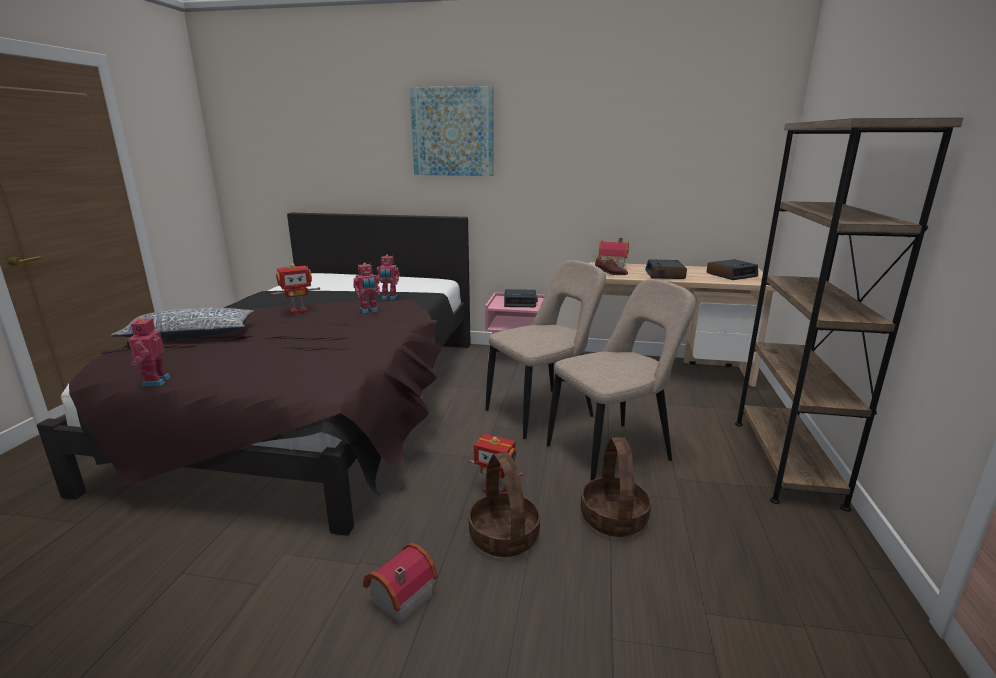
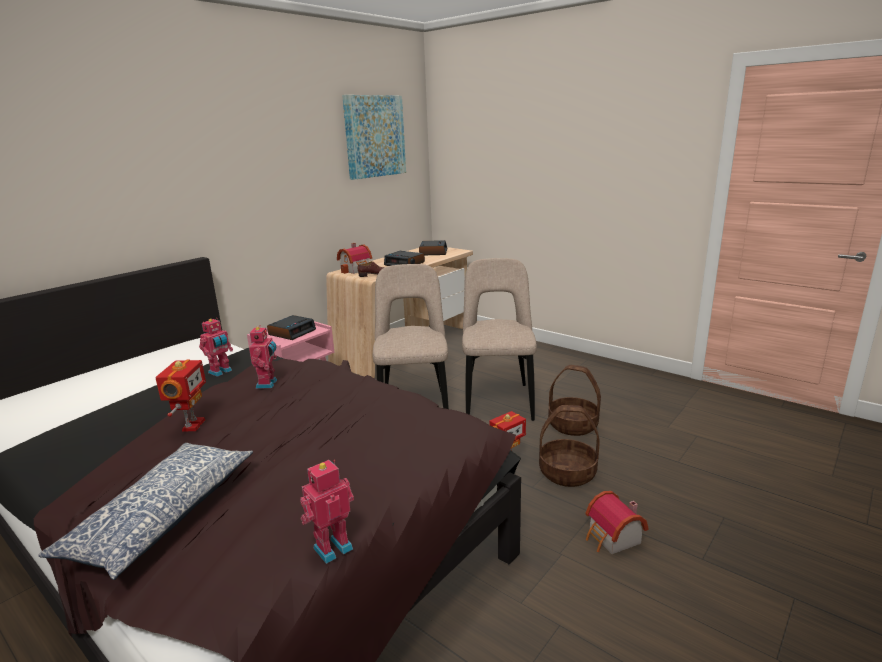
camera: 60 degrees left, 0 degrees up
(154, 381) = (331, 547): toy robot -> toy robot turned 120 degrees clockwise
(453, 132) = (164, 157): picture -> picture (374, 136)
(785, 461) = (553, 355): brown bookcase -> none

